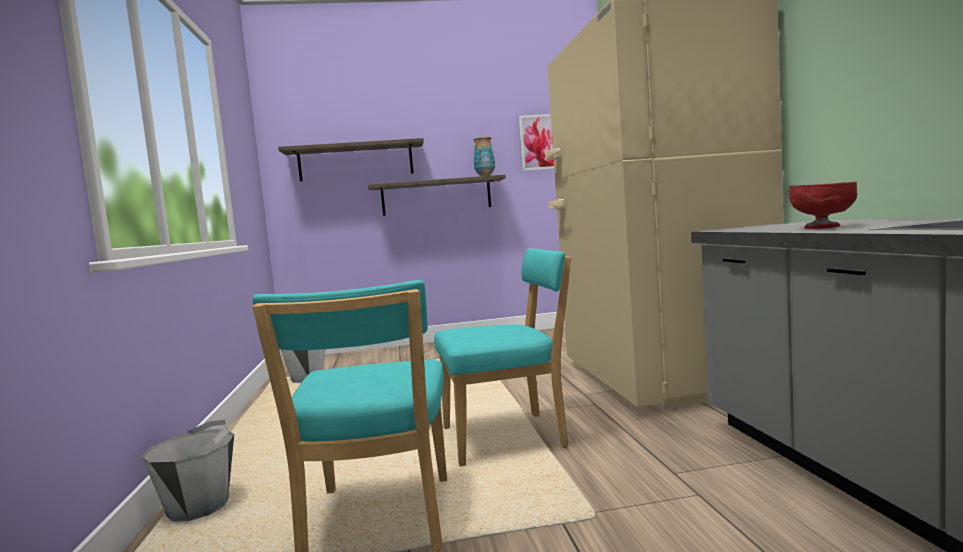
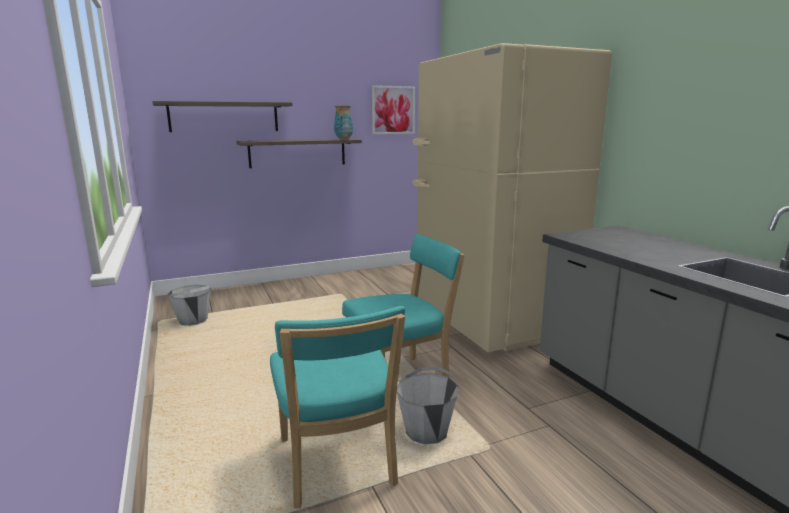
camera: 15 degrees left, 10 degrees up
(199, 508) = (175, 463): grey bucket -> grey bucket (427, 432)
(823, 227) = (642, 252): red bowl -> none

